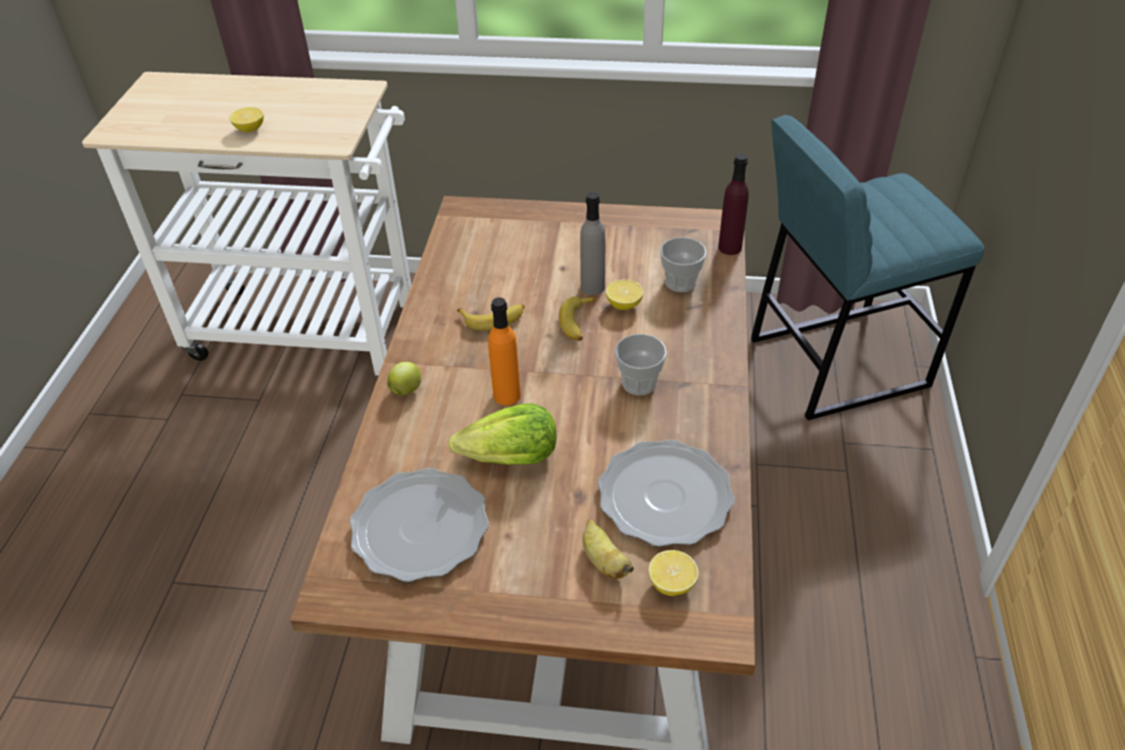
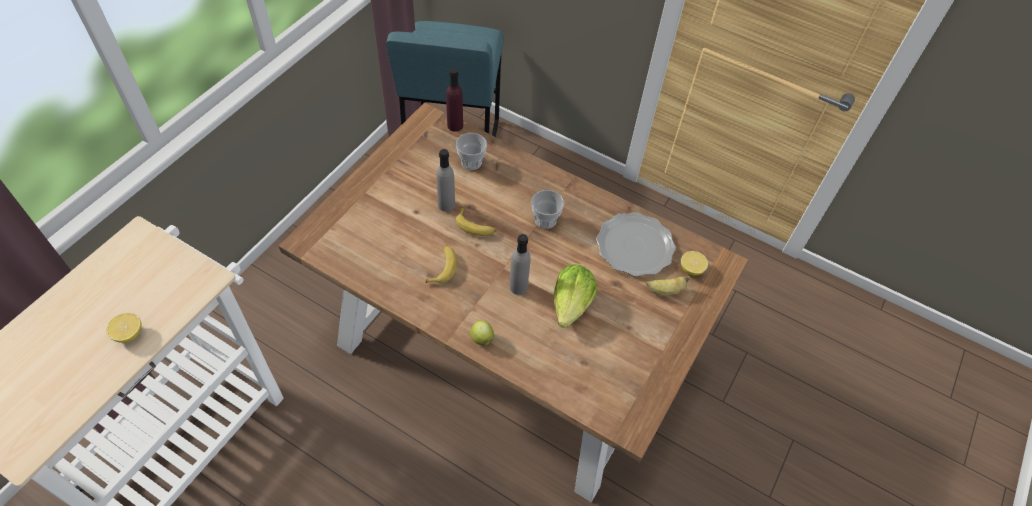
camera: 70 degrees left, 10 degrees up
(420, 527) = (603, 368): plate -> none
(507, 395) = (518, 287): orange bottle -> grey bottle
(624, 304) = (473, 197): lemon -> none

